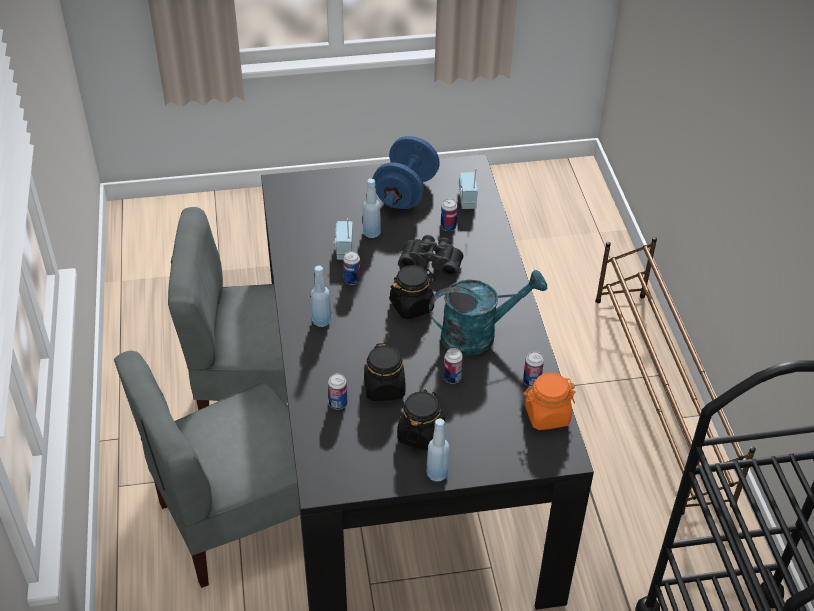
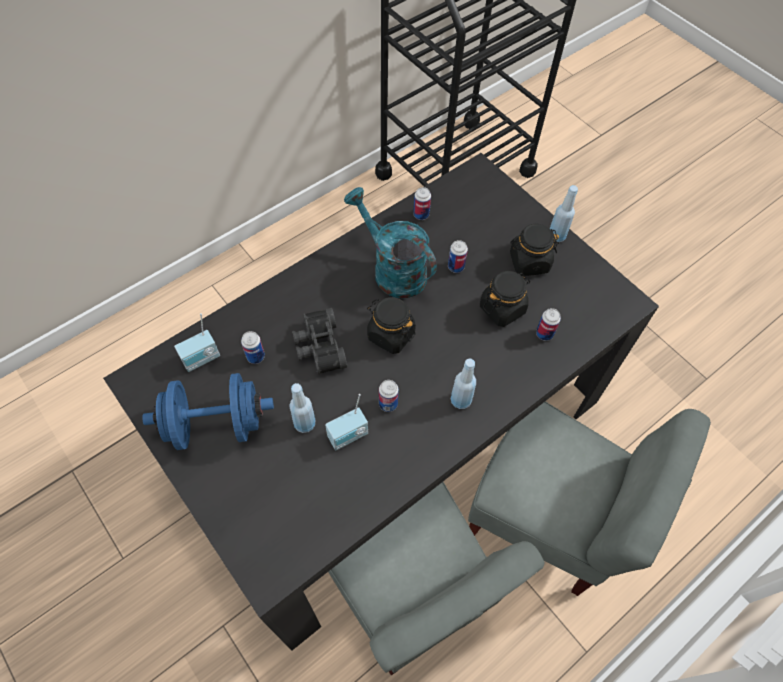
camera: 120 degrees left, 15 degrees up
(546, 415) = (449, 194): orange jar -> none
(659, 396) = (236, 277): brown shoe rack -> none

